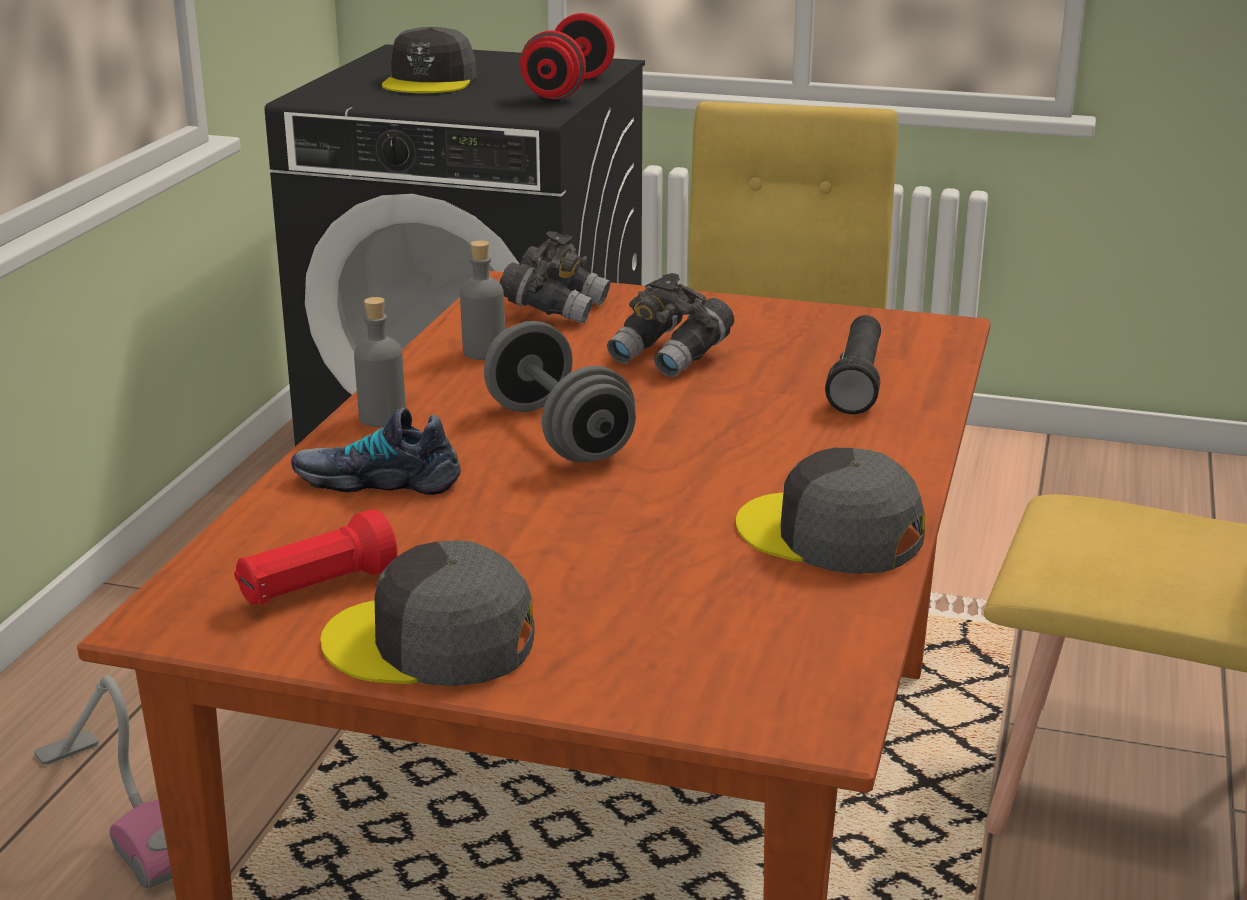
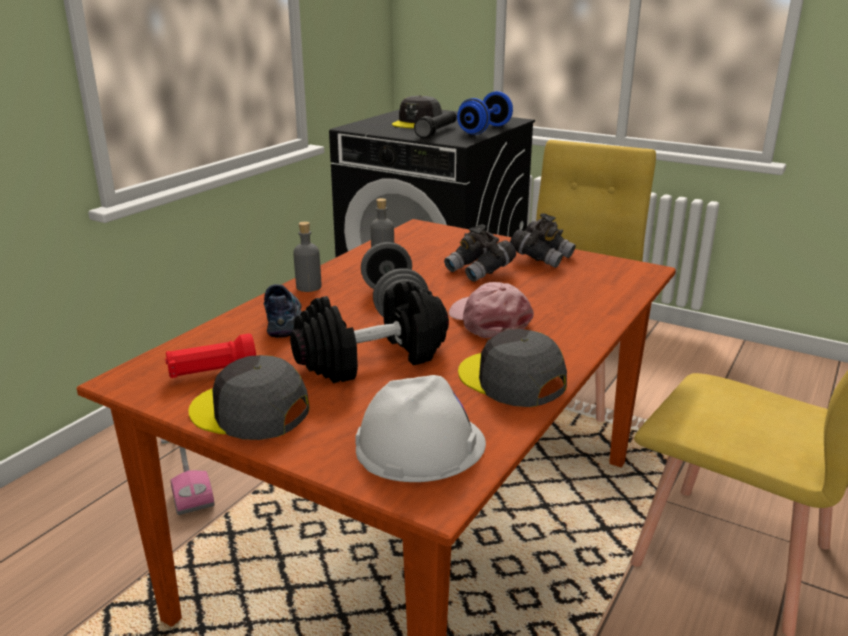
camera: 15 degrees right, 0 degrees up
(377, 480) = (283, 319): shoe -> shoe turned 60 degrees clockwise
(555, 309) = (434, 240): grey binoculars -> grey binoculars (541, 258)
(568, 88) = (485, 130): red dumbbell -> blue dumbbell
(581, 528) = (372, 358): none -> black dumbbell
(738, 443) = (489, 321): none -> pink cap
(747, 653) = (420, 445): none -> white hard hat
(857, 381) = (577, 294): black flashlight -> black flashlight (437, 132)

